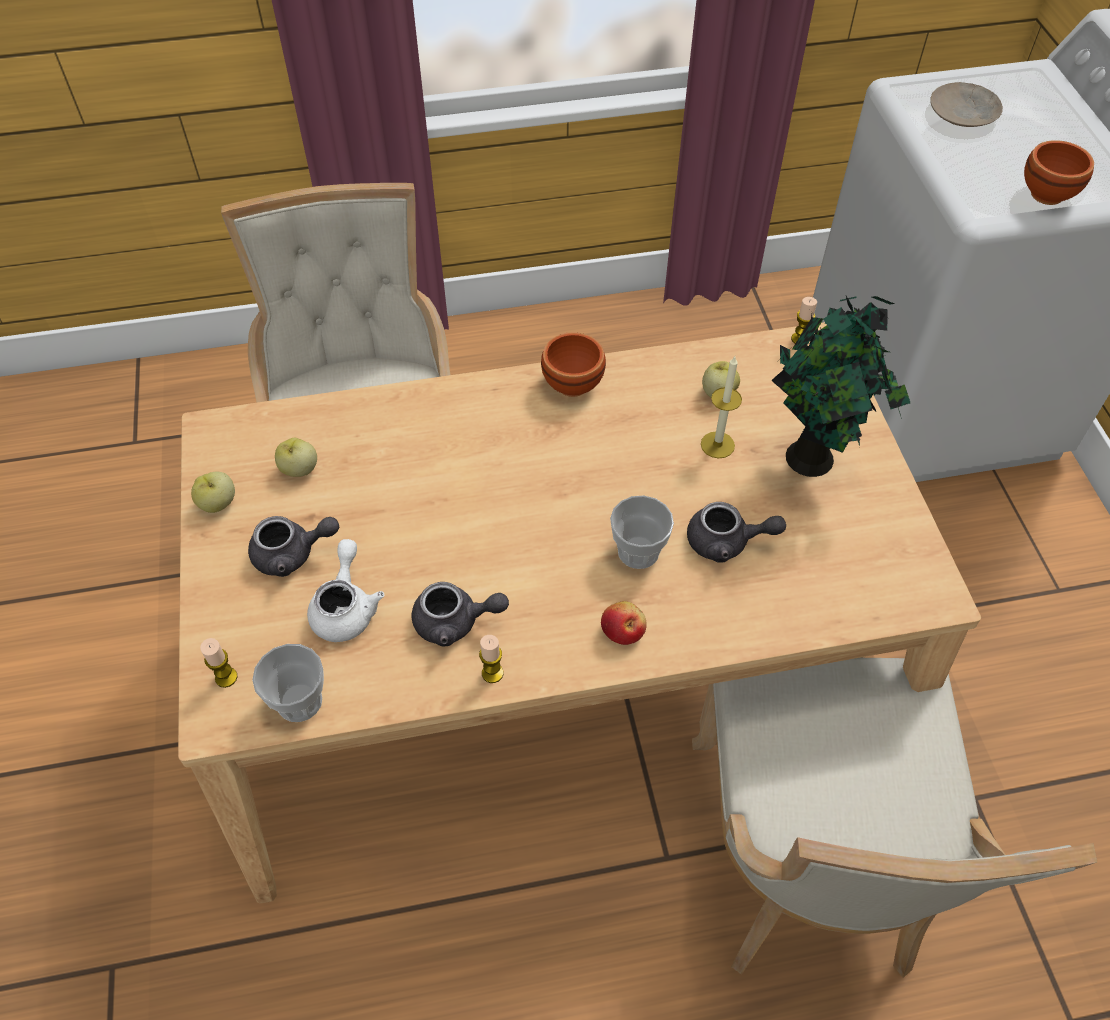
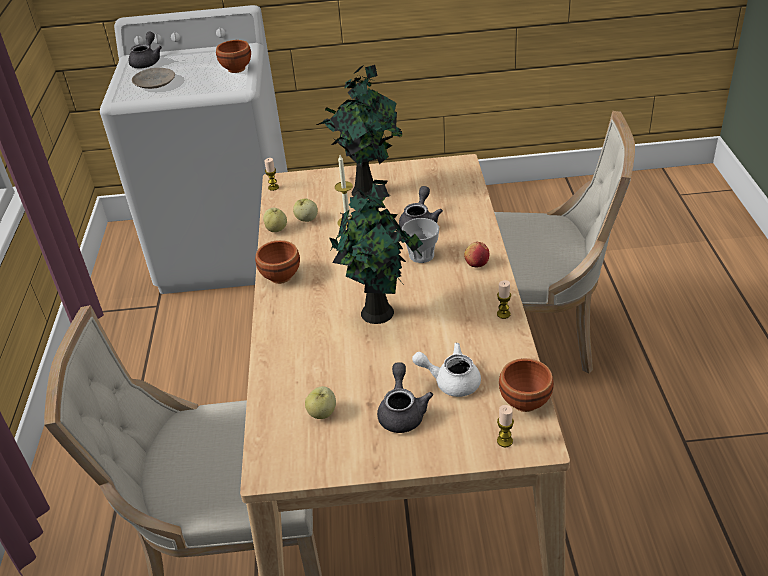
camera: 80 degrees left, 15 degrees down
(218, 504) = (346, 460): apple -> apple (276, 229)
(299, 701) = (523, 401): cup -> brown bowl
(455, 622) = (466, 330): grey teapot -> grey teapot (147, 62)
(492, 510) = (380, 313): none -> potted plant

